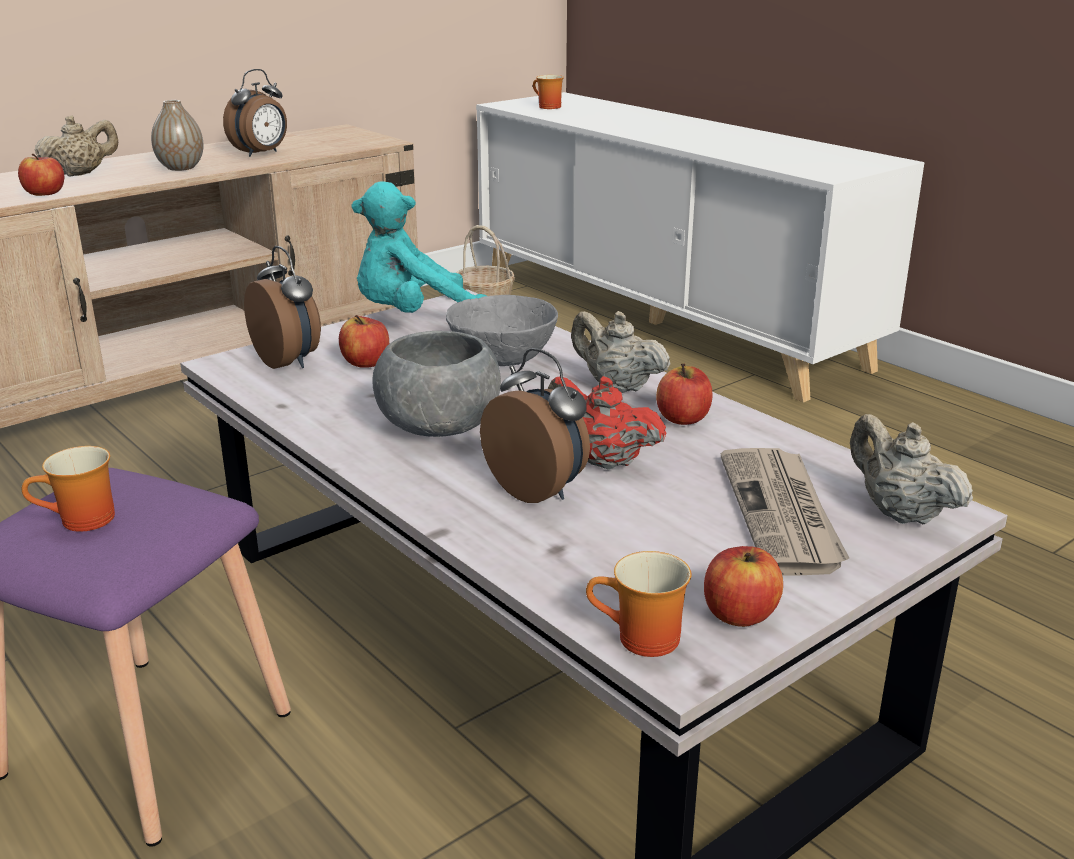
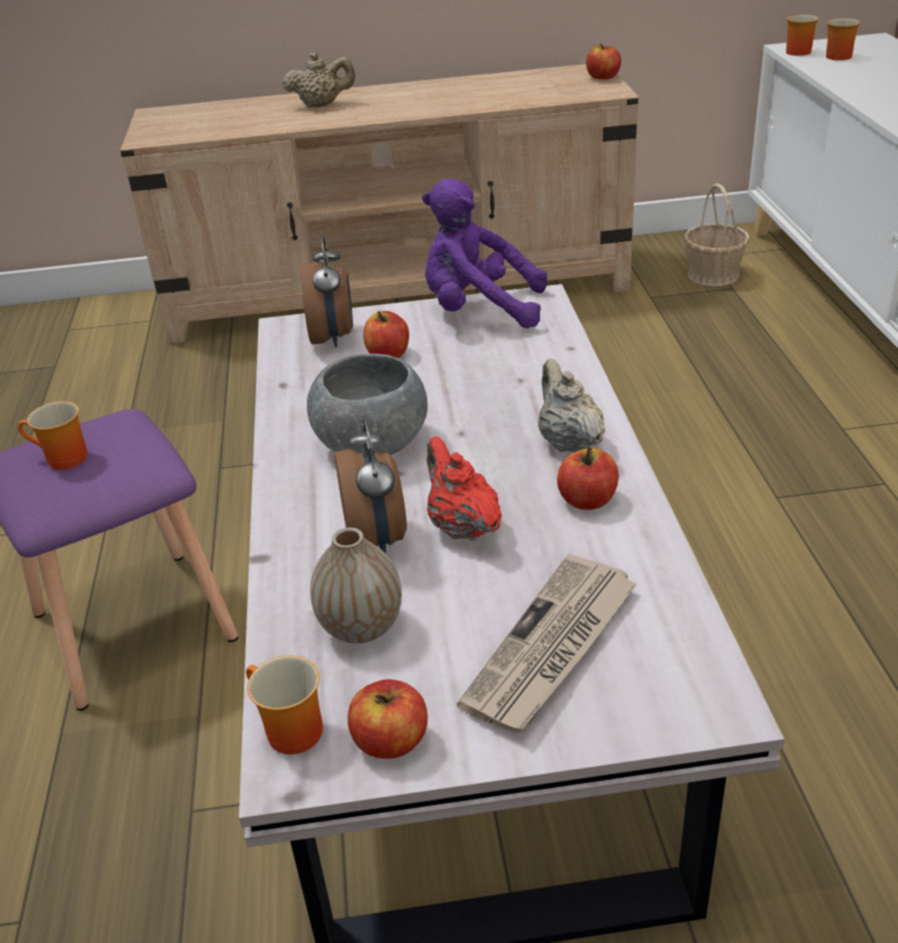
camera: 35 degrees right, 10 degrees up
(45, 193) = (272, 126): apple -> apple (603, 77)
(181, 168) = (401, 107): vase -> vase (361, 627)
(261, 154) = (485, 96): alarm clock -> none
(414, 318) = (479, 310): turquoise plush toy -> purple plush toy
(502, 359) = (503, 379): grey bowl -> none
(511, 106) = (797, 51): none -> mug
(899, 513) = (667, 690): beige teapot -> none

